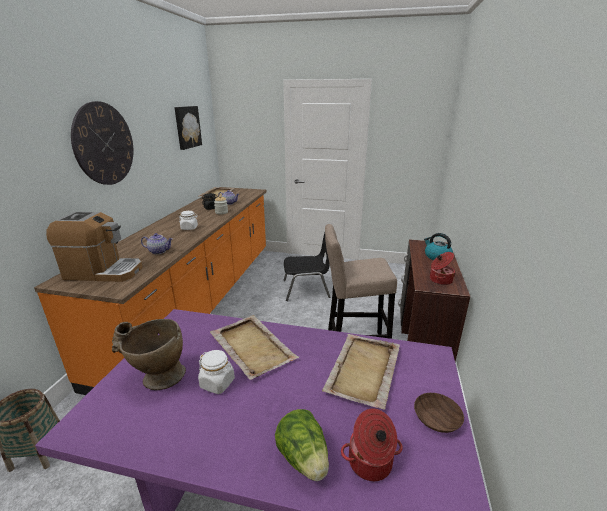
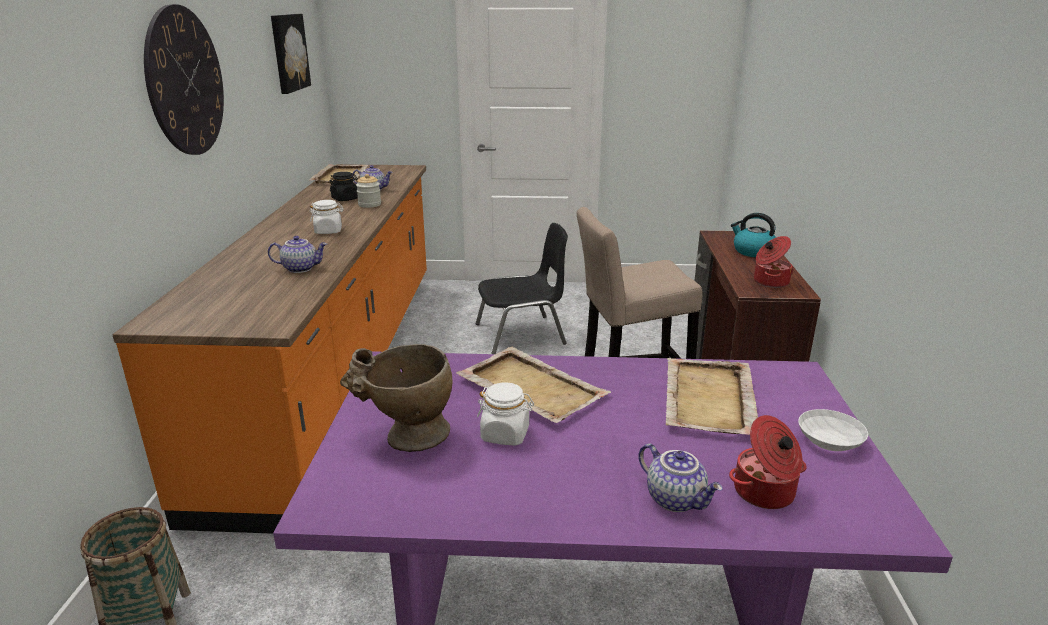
camera: 10 degrees left, 0 degrees up
(103, 272) = (224, 304): coffee machine -> none
(304, 458) = (676, 499): lettuce -> teapot
(435, 418) = (827, 440): brown bowl -> white bowl

